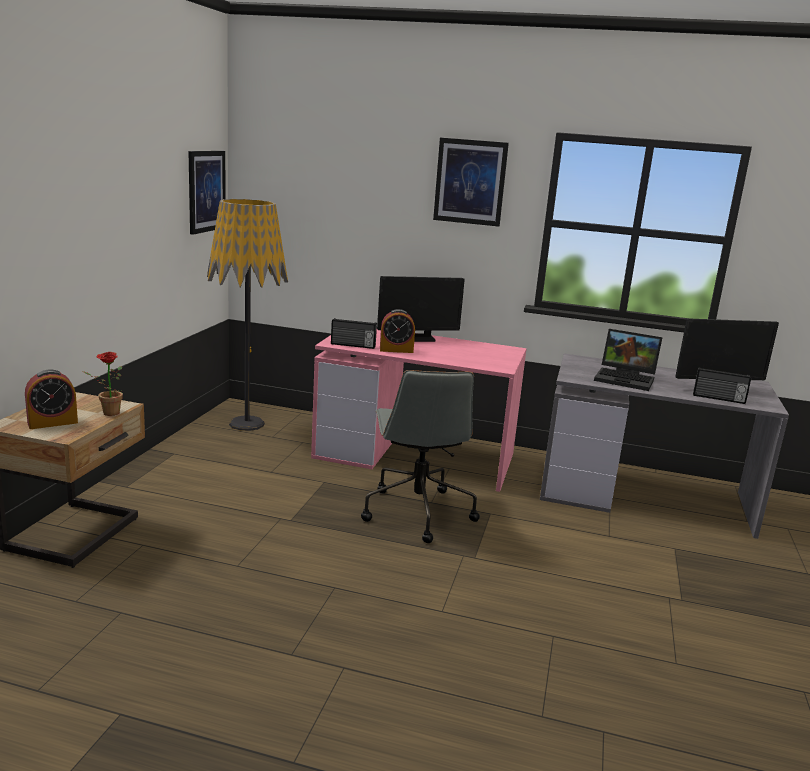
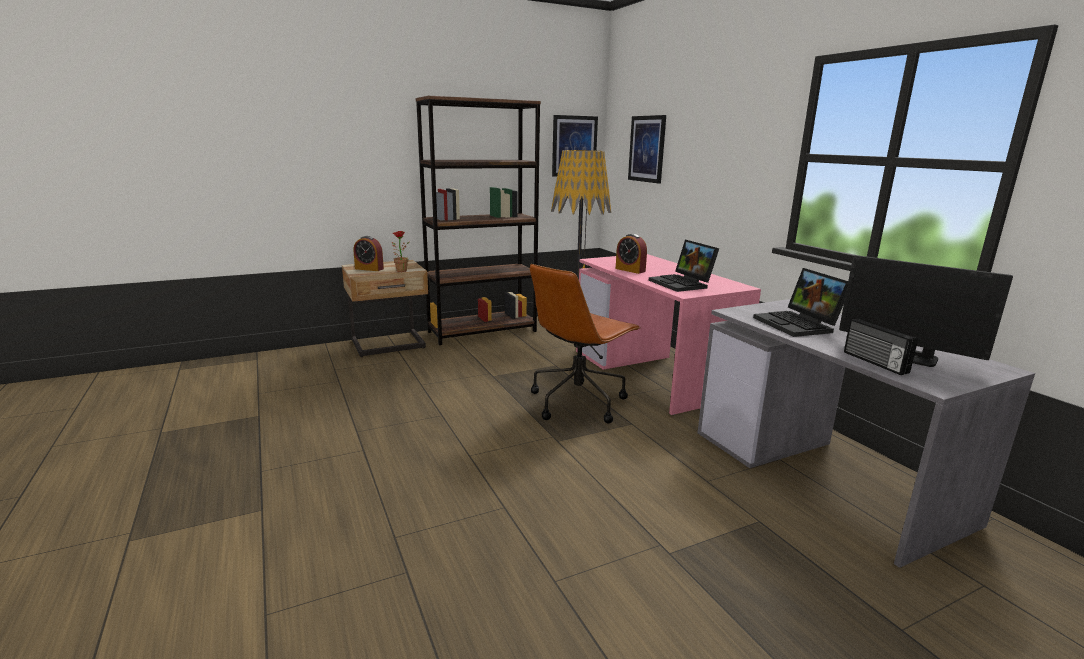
camera: 50 degrees right, 0 degrees up
(162, 469) = (482, 331): none -> brown bookcase
(353, 345) = (605, 263): radio -> none
(417, 338) = (672, 268): monitor -> none
(417, 512) = (578, 401): grey office chair -> brown office chair
(470, 182) = (742, 121): picture -> picture (647, 149)
(473, 357) = (683, 284): none -> laptop

